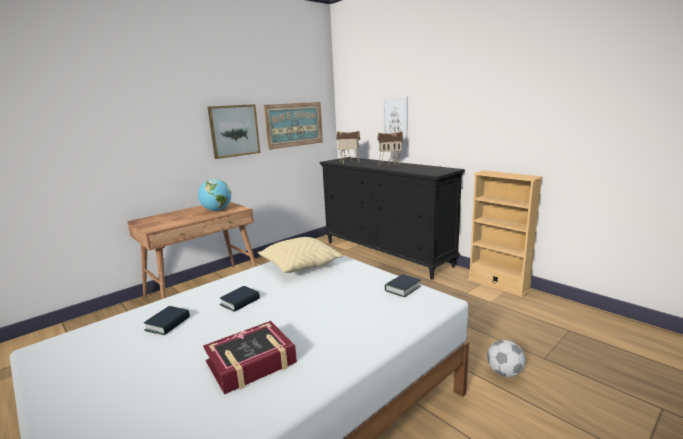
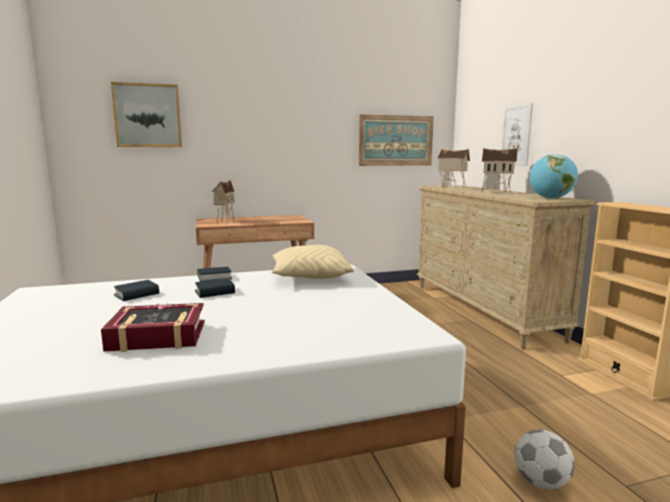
camera: 25 degrees right, 5 degrees down
(165, 221) = (224, 222): none -> toy house
(217, 210) = (279, 220): globe -> globe (550, 198)
(234, 131) = (321, 140): picture -> picture (148, 116)
(386, 254) = (482, 310): black dresser -> beige dresser
(402, 288) = (394, 315): book -> book (214, 278)

